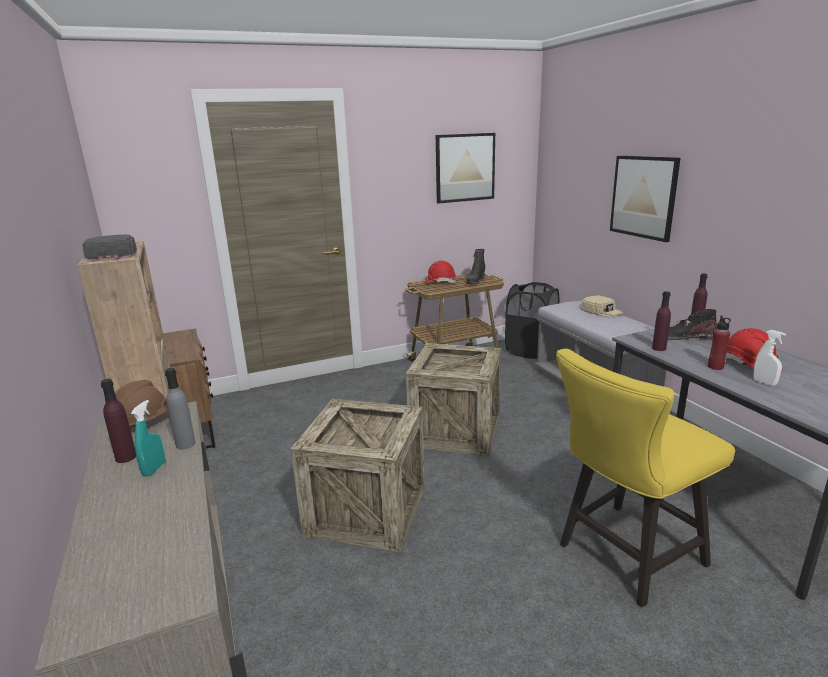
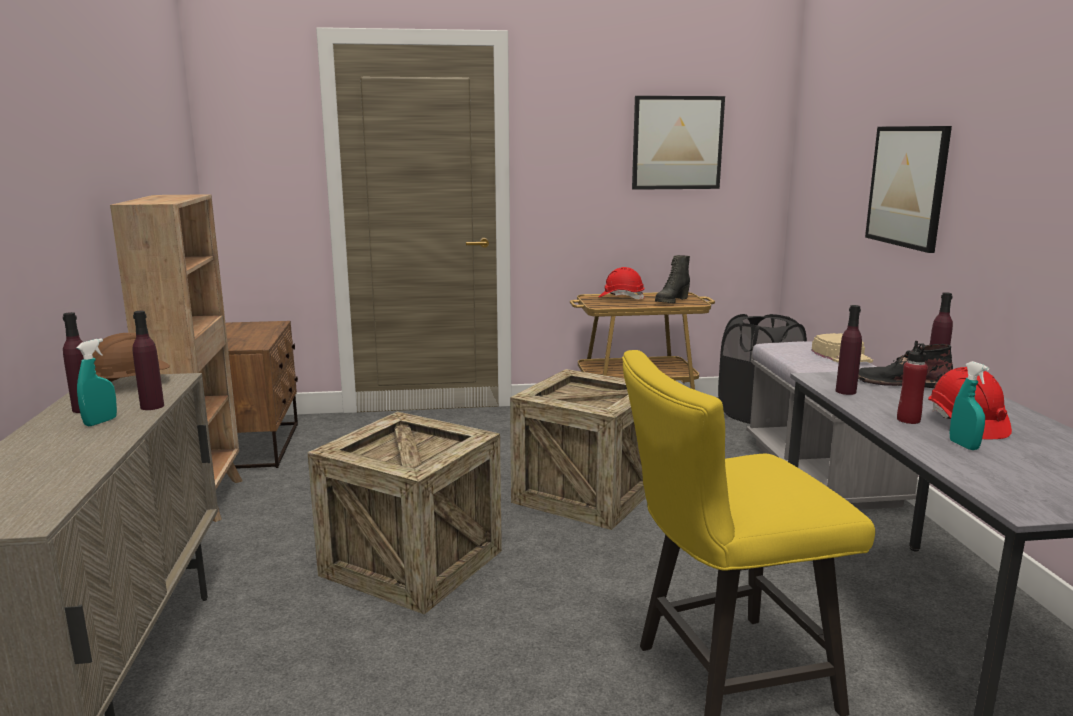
camera: 15 degrees right, 5 degrees down
(112, 254) = (159, 200): black cap -> none
(185, 444) = (152, 406): grey bottle -> purple bottle
(764, 383) = (963, 445): white spray bottle -> turquoise spray bottle

